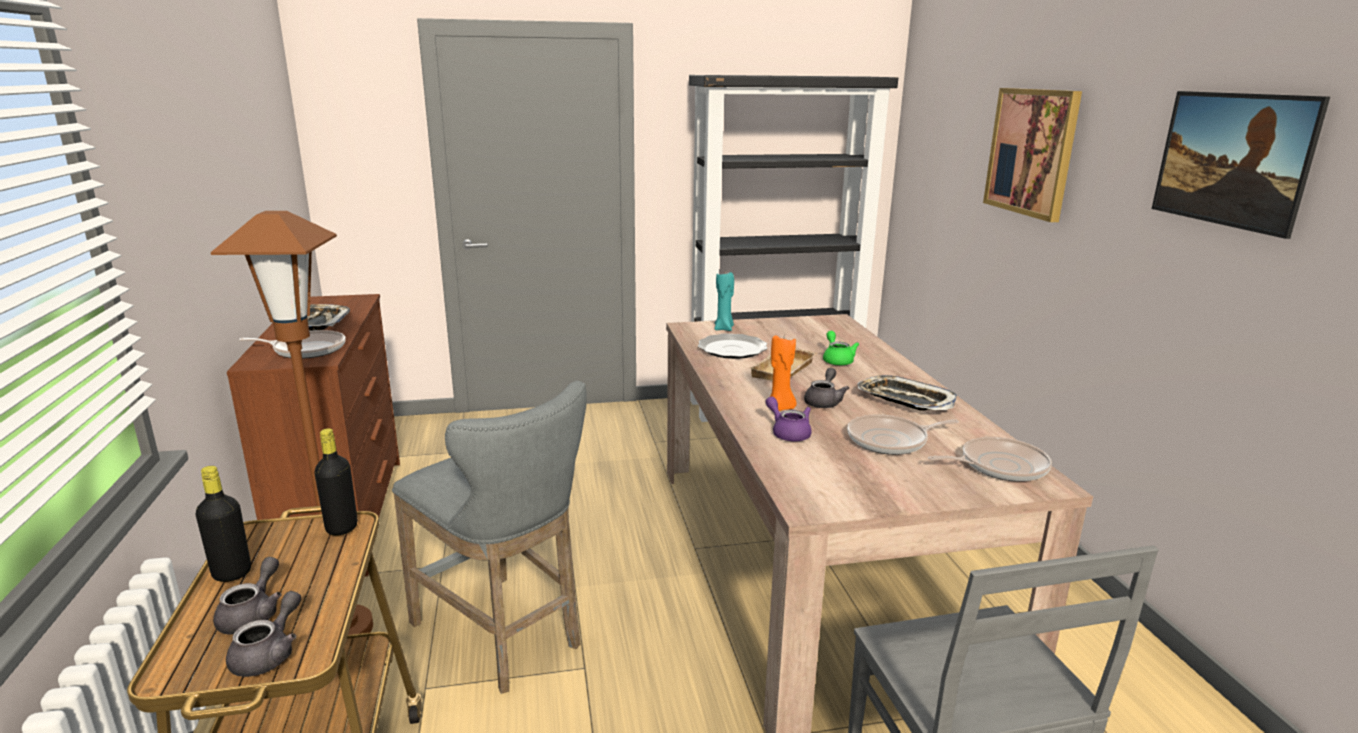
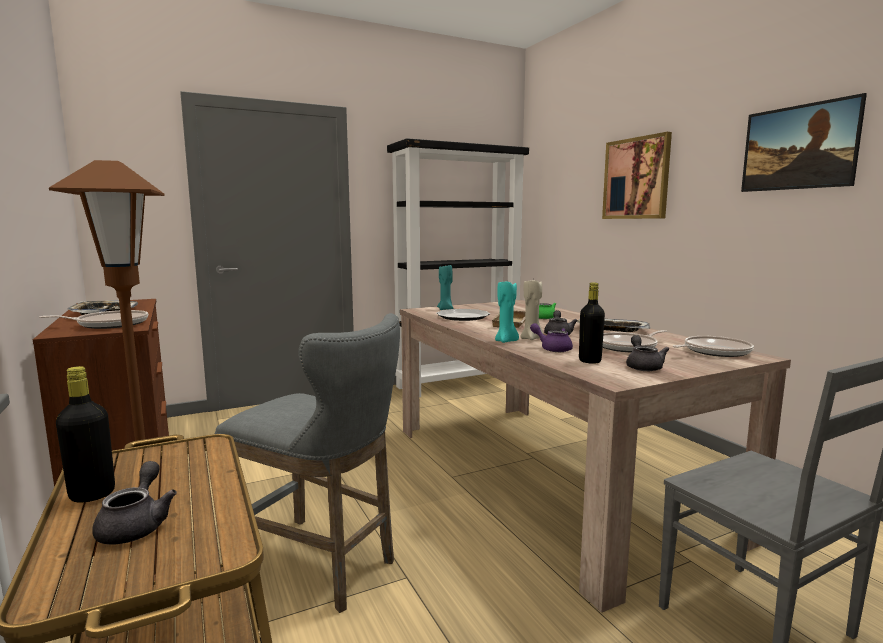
camera: 15 degrees left, 10 degrees down
(269, 654) = (179, 553): grey teapot -> grey teapot (643, 366)
(341, 528) = (199, 447): black bottle -> black bottle (589, 361)
(744, 410) = (506, 341): none -> turquoise candle
(780, 408) = (532, 339): orange candle -> beige candle

